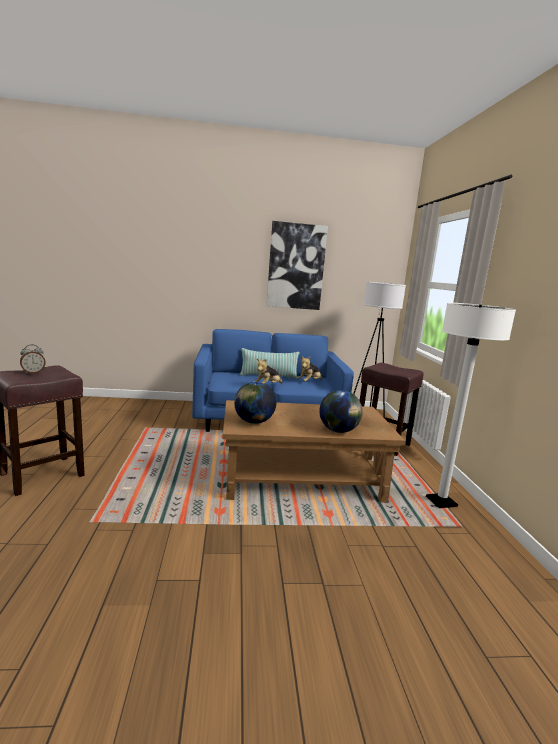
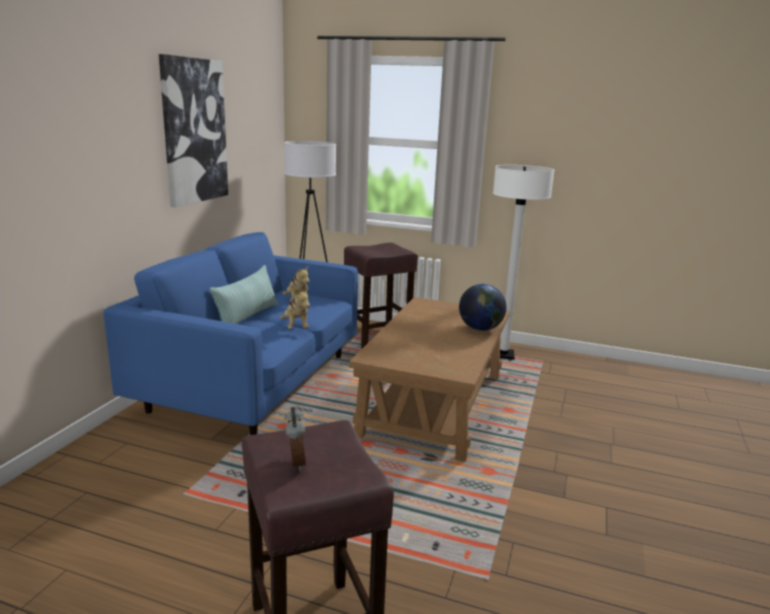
camera: 65 degrees left, 5 degrees up
(253, 422) = (441, 361): globe -> none

